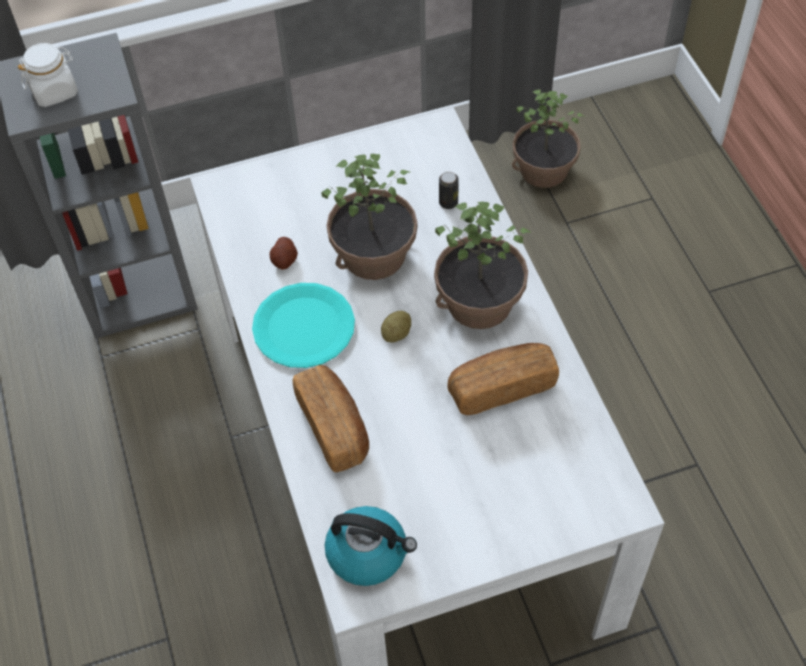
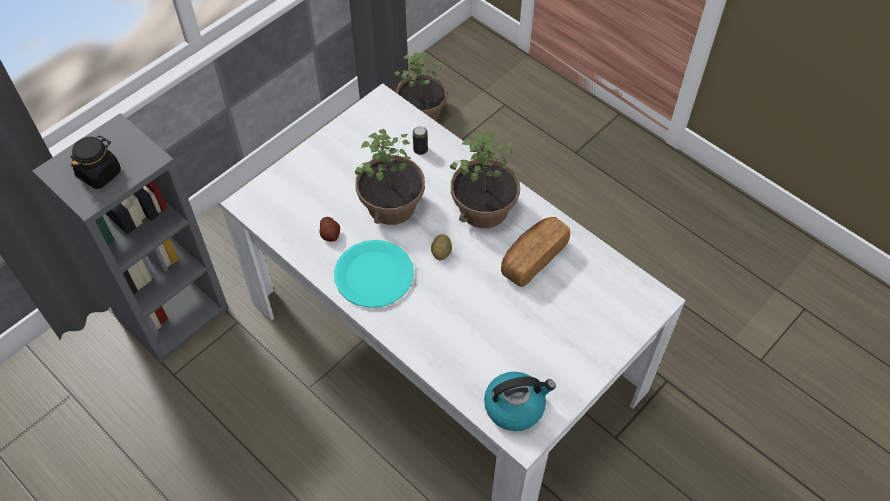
camera: 30 degrees left, 0 degrees up
(54, 91) = (100, 174): white jar -> black jar
(334, 427) = (439, 333): bread -> none

